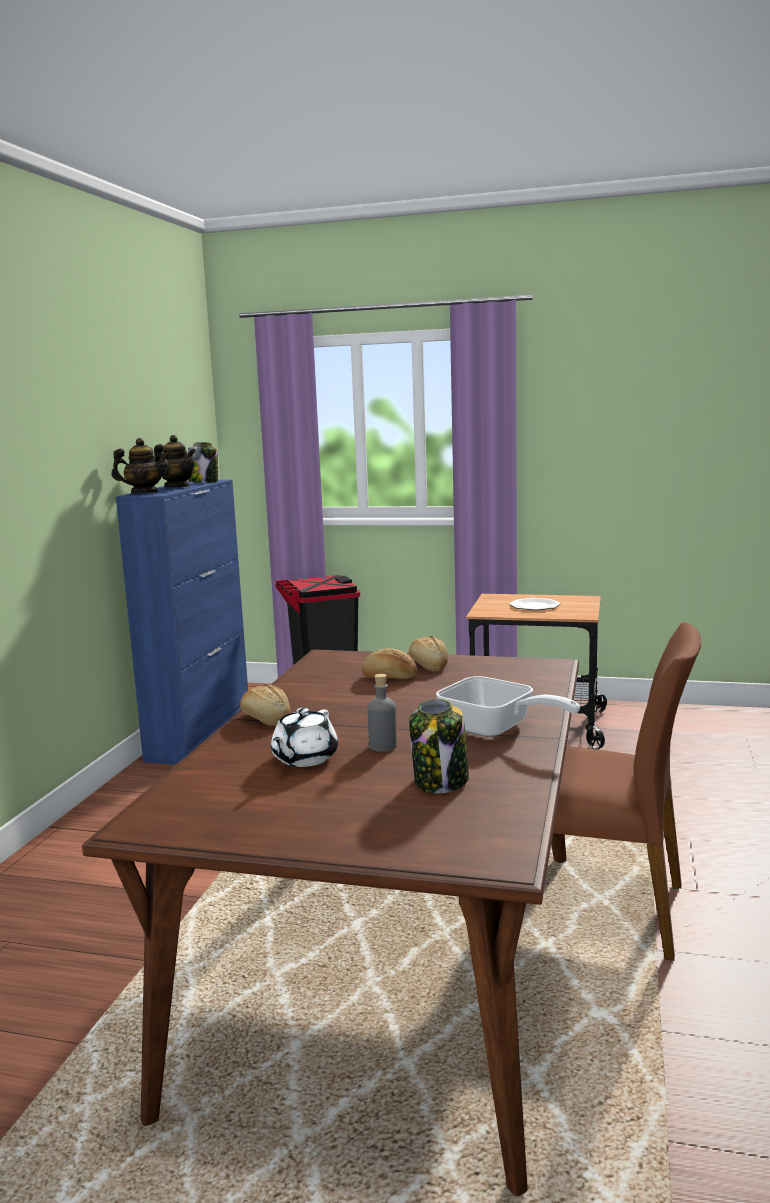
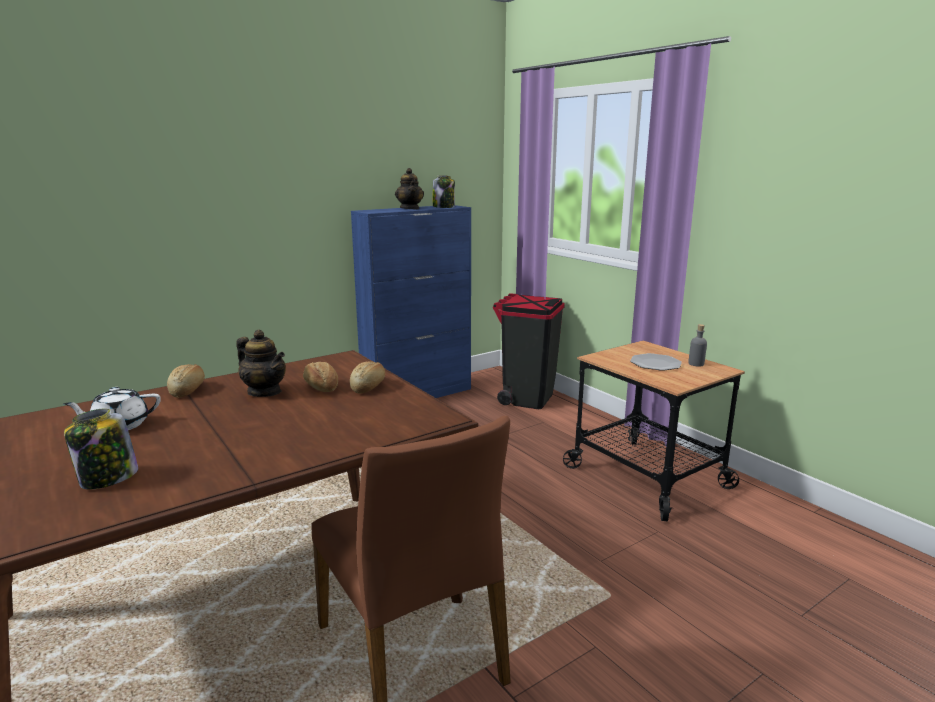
camera: 40 degrees right, 5 degrees up
(144, 493) = (372, 210): teapot -> teapot (265, 392)
(383, 746) = (167, 436): grey bottle -> grey bottle (696, 364)
(495, 729) = (246, 455): frying pan -> none

